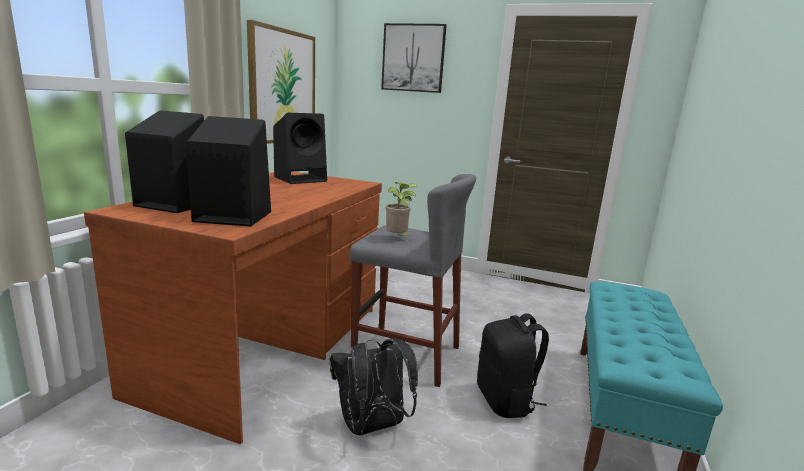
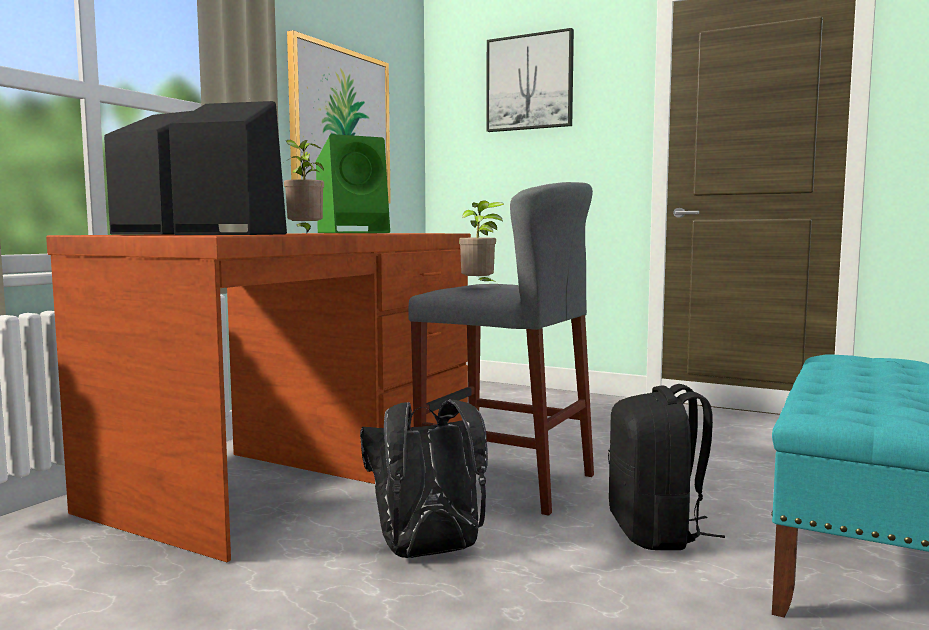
camera: 10 degrees right, 10 degrees down
(281, 207) = (305, 234): none -> potted plant
(301, 179) = (355, 233): black speaker -> green speaker

